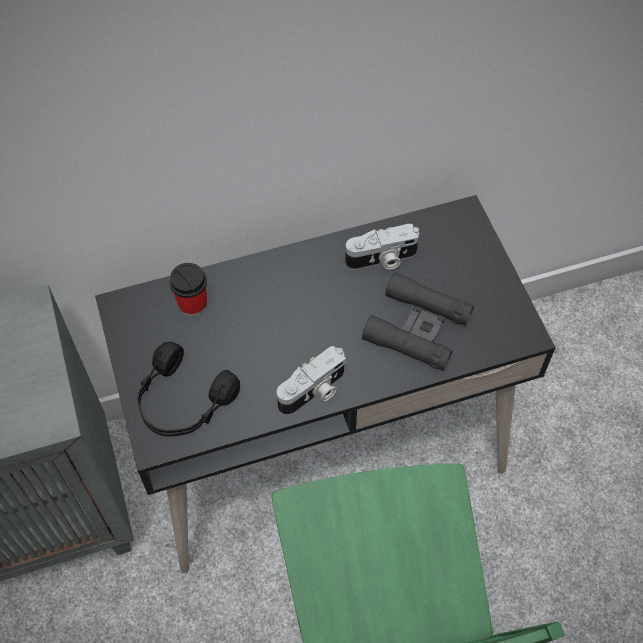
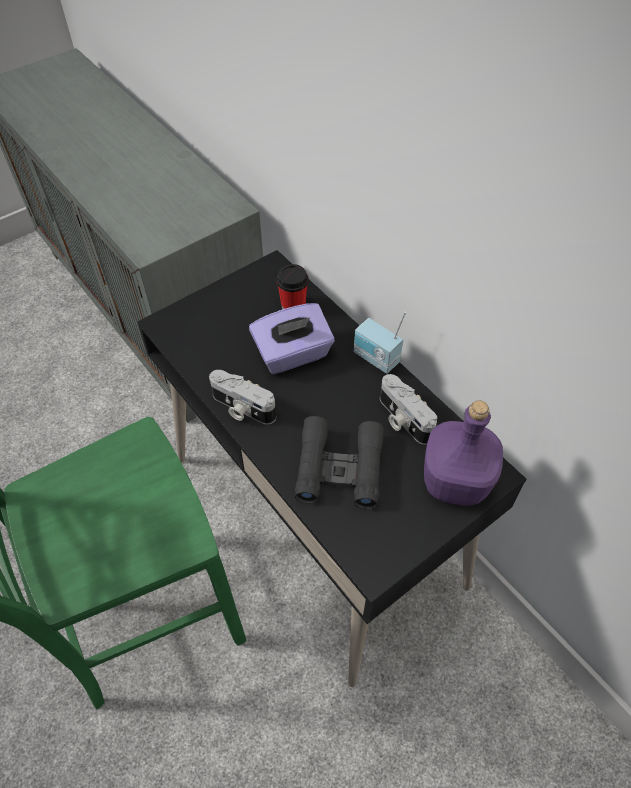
camera: 70 degrees right, 5 degrees down
(182, 402) = (202, 327): black headphones -> none
(262, 325) = (293, 354): none -> purple tissue box
(301, 256) = (375, 359): none -> radio
(463, 245) = (456, 483): none -> purple bottle

